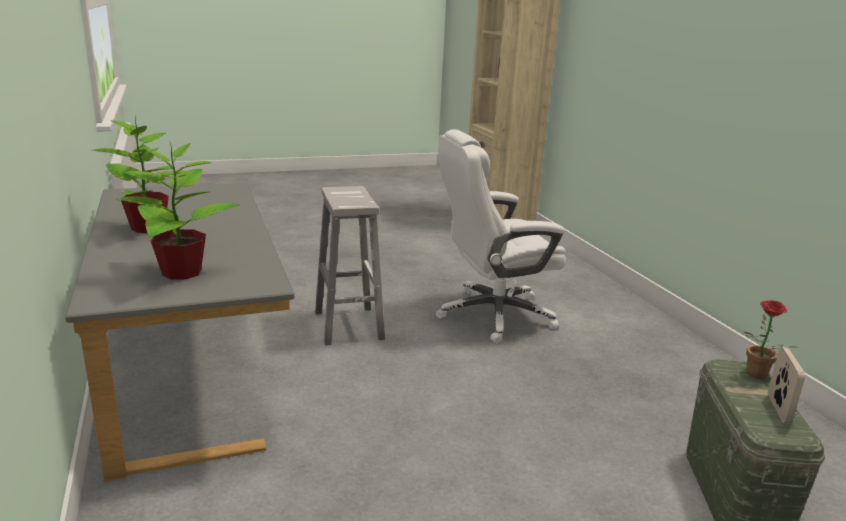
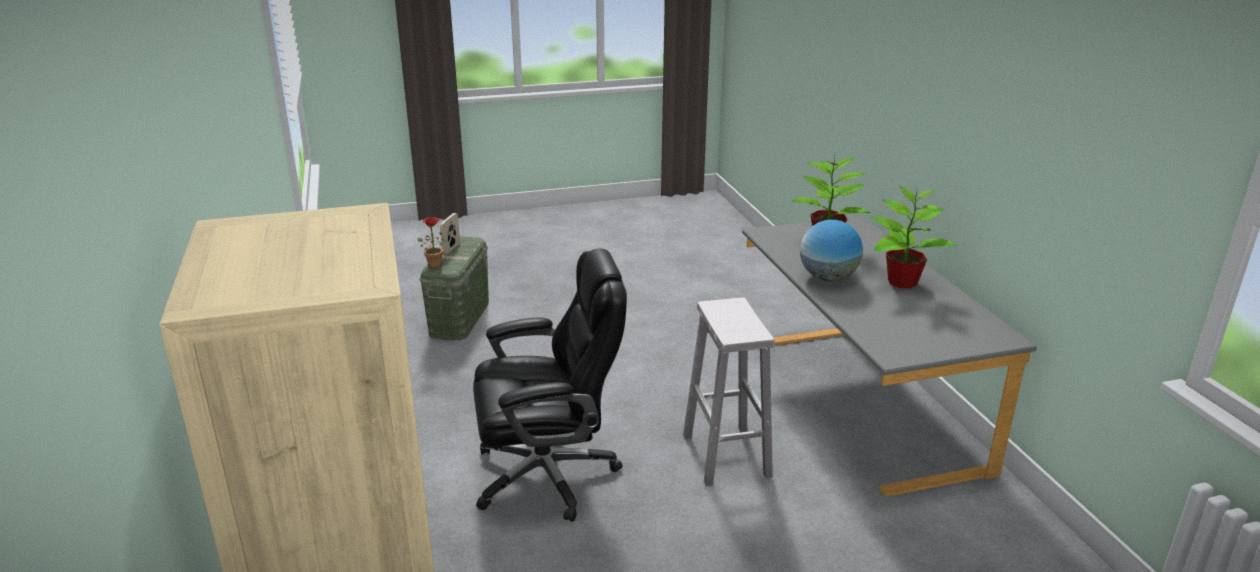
camera: 175 degrees left, 5 degrees up
(228, 232) = (828, 278): none -> globe
(493, 315) = (549, 474): white office chair -> black office chair

